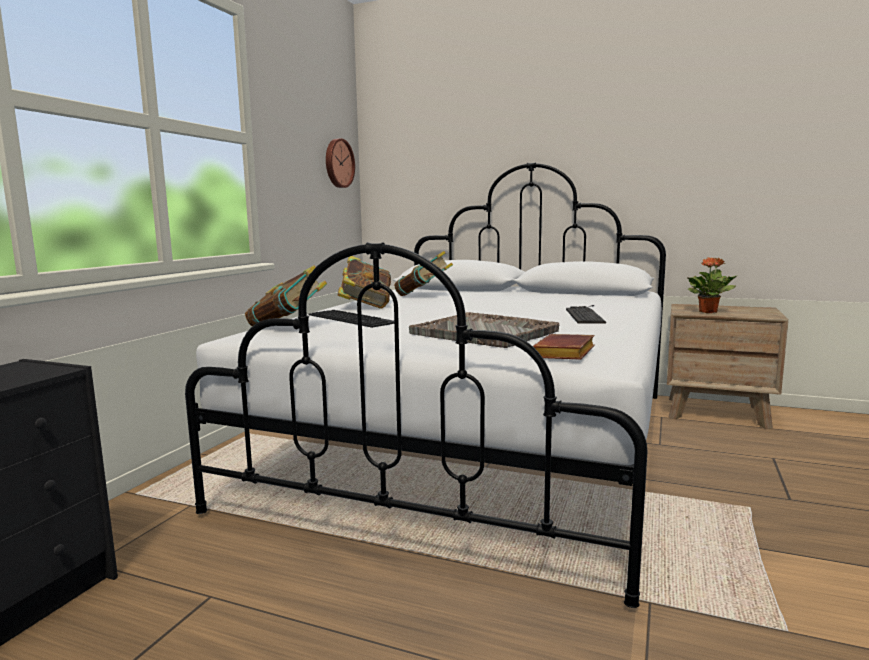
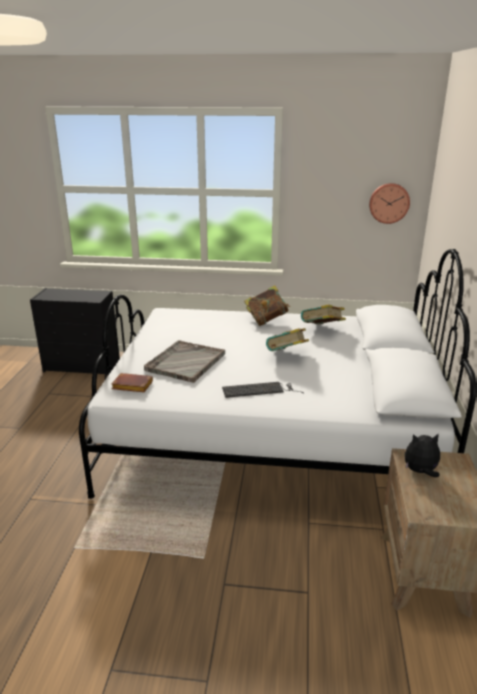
camera: 75 degrees right, 15 degrees up
(288, 327) = (190, 315): book -> book (287, 356)
(353, 318) = (220, 324): keyboard -> none
(708, 312) = (420, 472): potted plant -> plush toy

